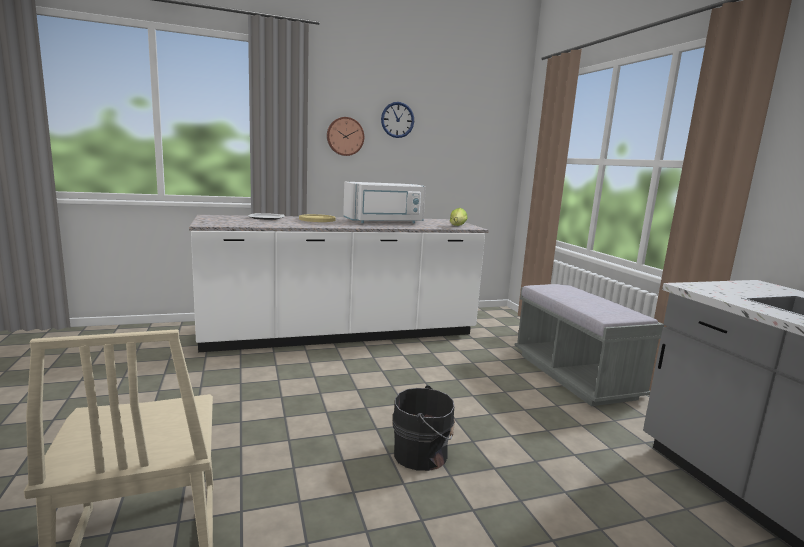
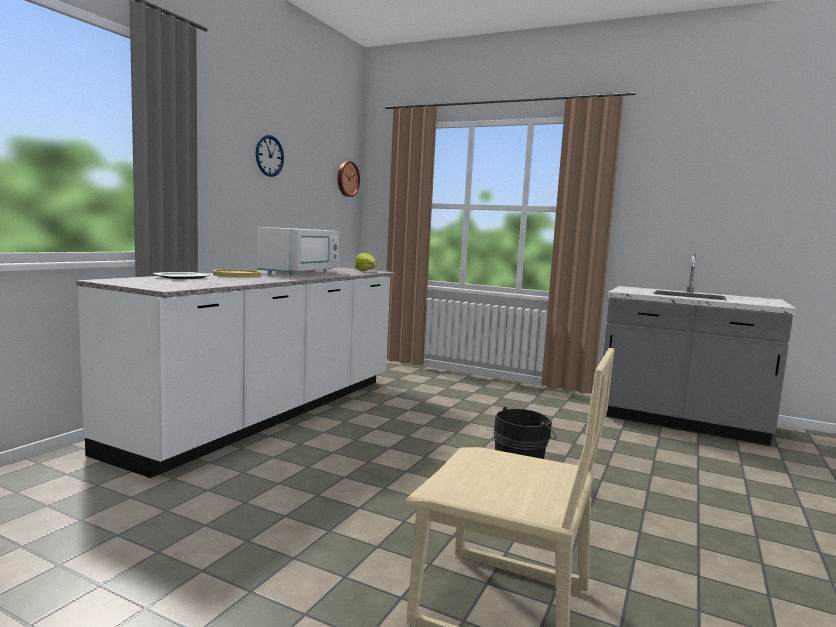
camera: 45 degrees left, 5 degrees down
(345, 136) = (223, 172): wall clock -> wall clock (347, 179)
(574, 376) = (495, 390): grey bench -> none

